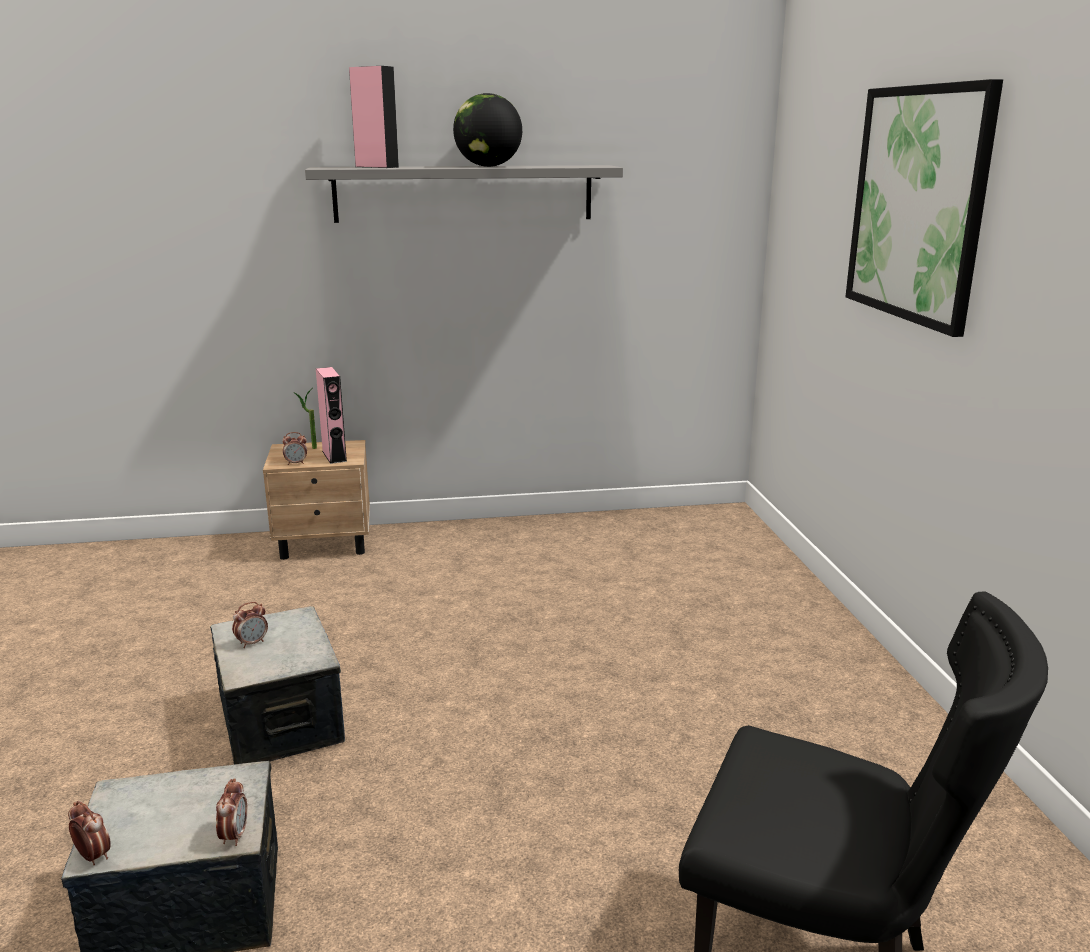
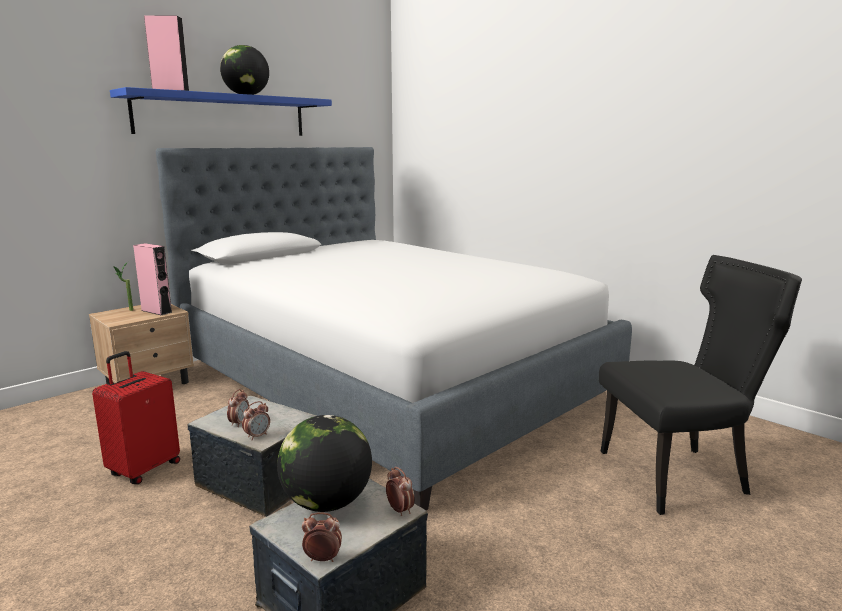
camera: 35 degrees left, 5 degrees down
(186, 789) = (327, 503): none -> globe
(204, 658) = (144, 469): none -> red suitcase
(296, 463) = (132, 319): alarm clock -> alarm clock (257, 436)
(464, 193) = (223, 115): grey shelf -> blue shelf
(586, 625) = (387, 380): none -> bed
(917, 204) = (528, 110): picture -> none

